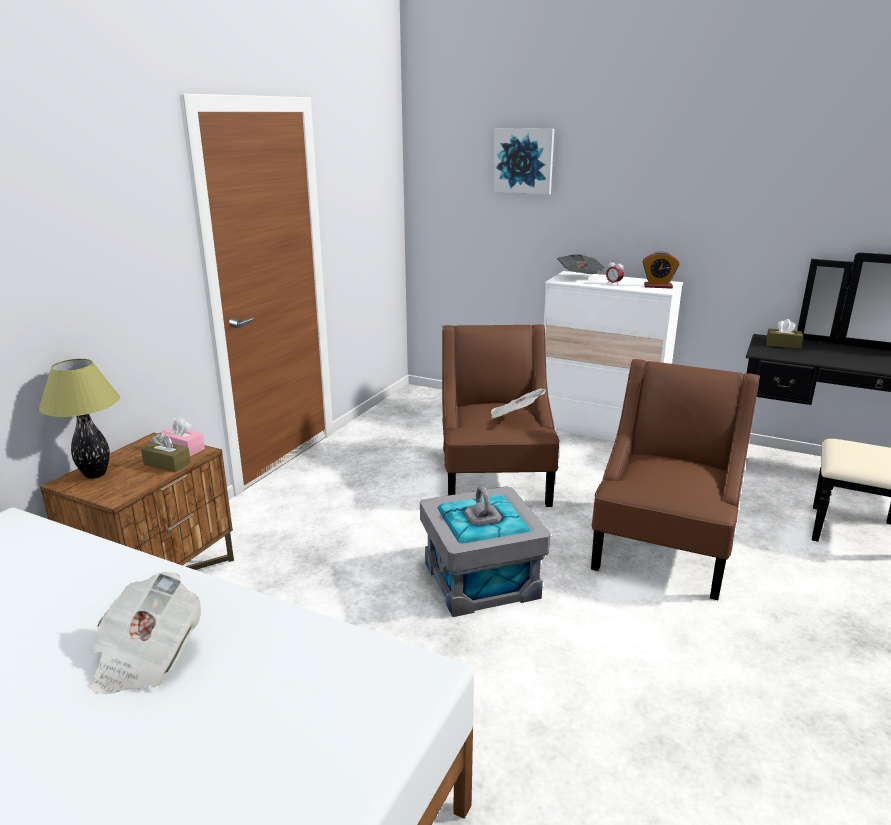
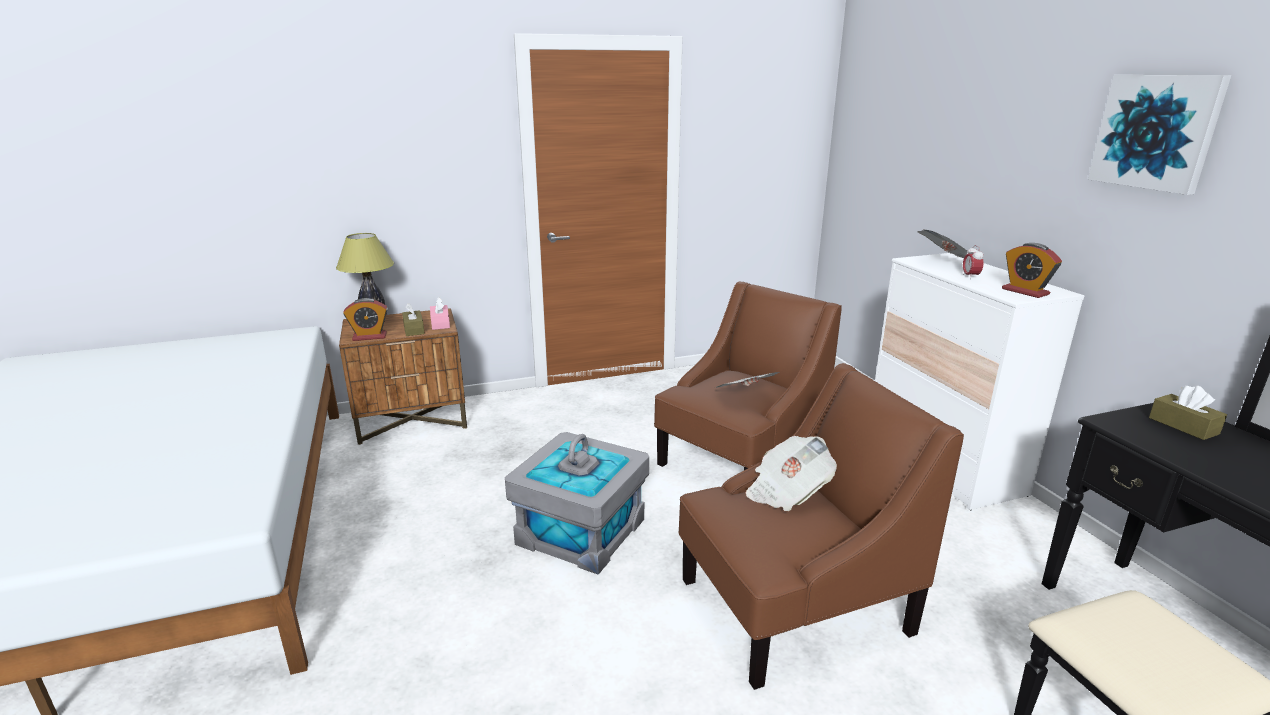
camera: 45 degrees right, 0 degrees up
(131, 488) = (369, 337): none -> alarm clock
(146, 657) = (189, 428): newspaper -> newspaper (787, 491)
(523, 161) = (932, 109): picture -> picture (1156, 132)

